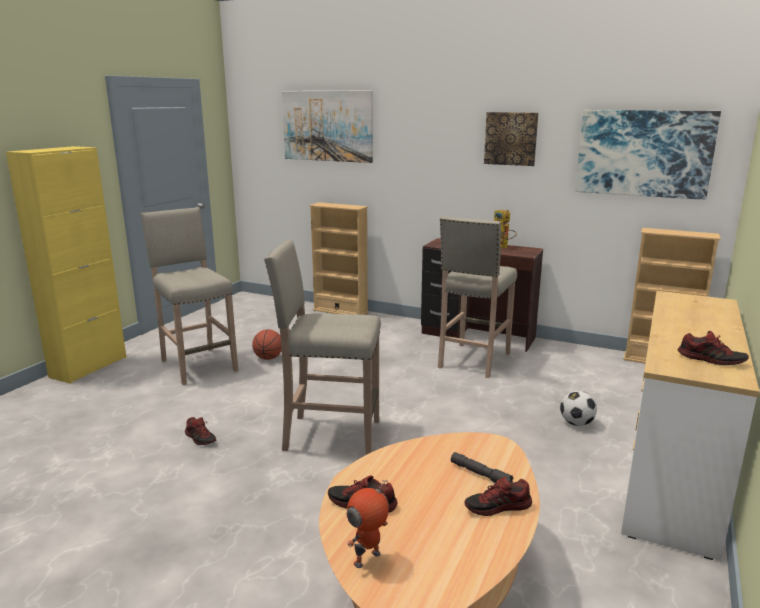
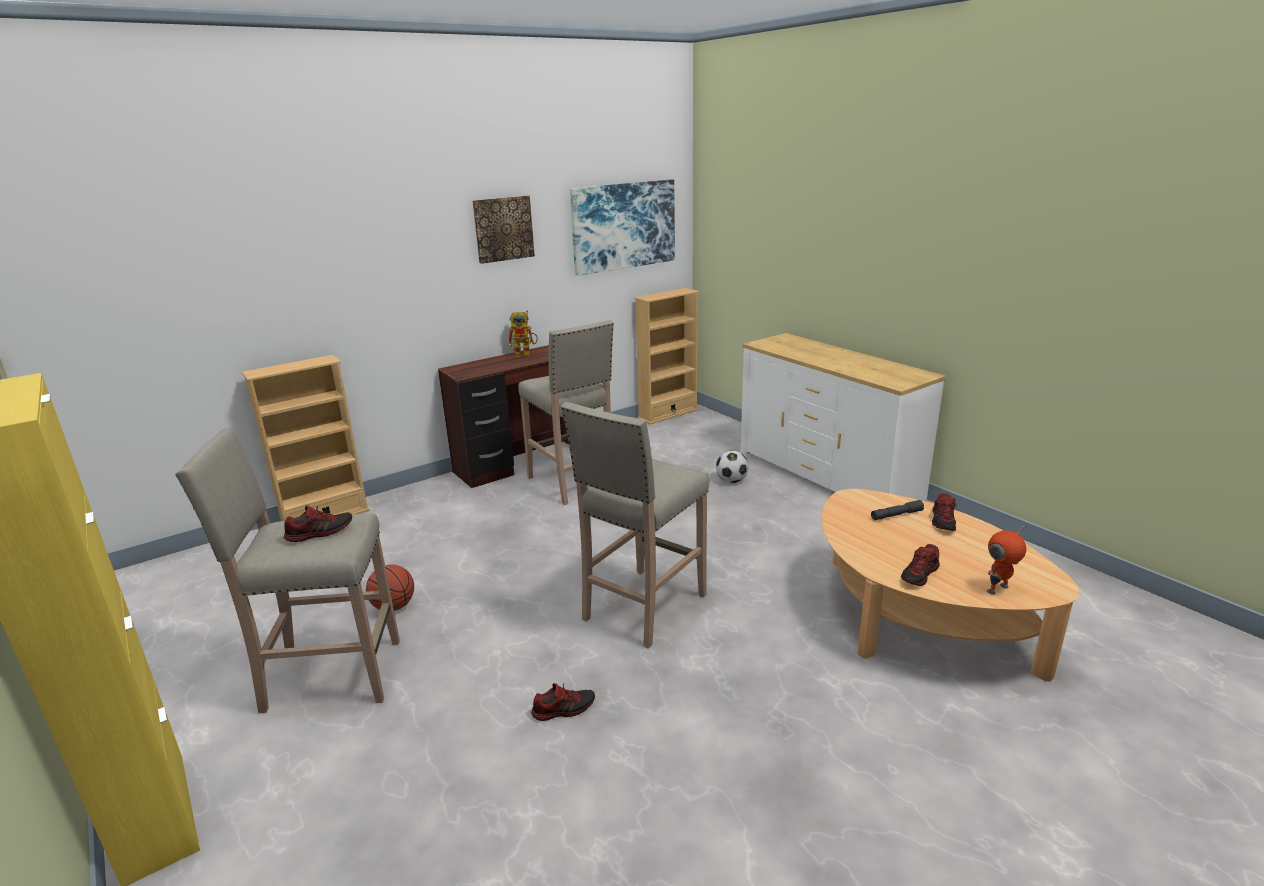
camera: 60 degrees left, 5 degrees up
(327, 126) = (228, 248): picture -> none
(368, 560) = (998, 590): toy robot -> toy robot turned 75 degrees clockwise
(710, 359) = (891, 370): shoe -> shoe (319, 532)

